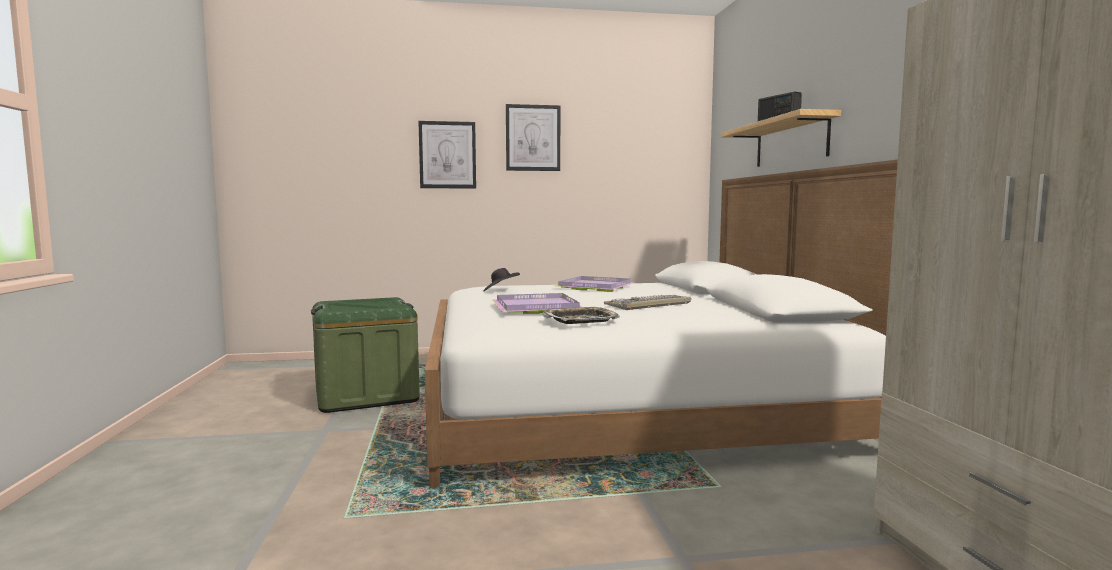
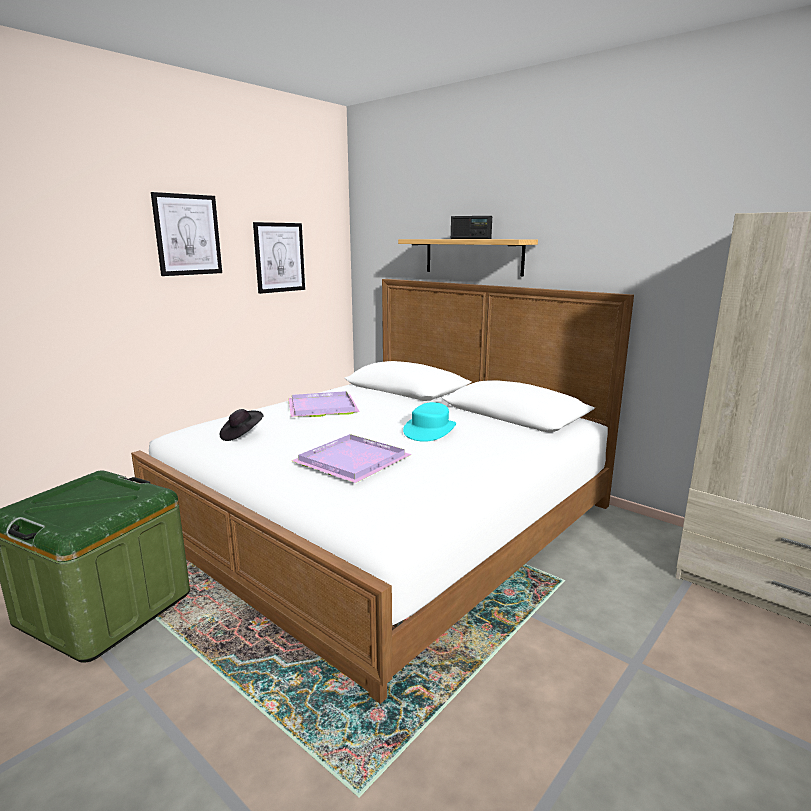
camera: 40 degrees left, 10 degrees up
(447, 155) = (82, 260): picture -> picture (279, 257)
(580, 320) = (436, 473): tray -> none
(648, 305) = (430, 430): keyboard -> turquoise hat

